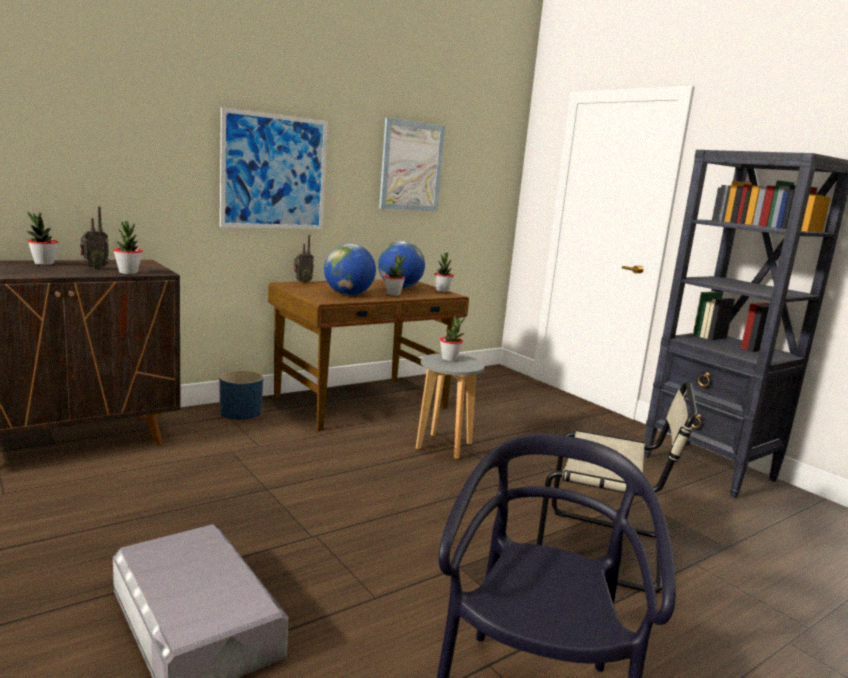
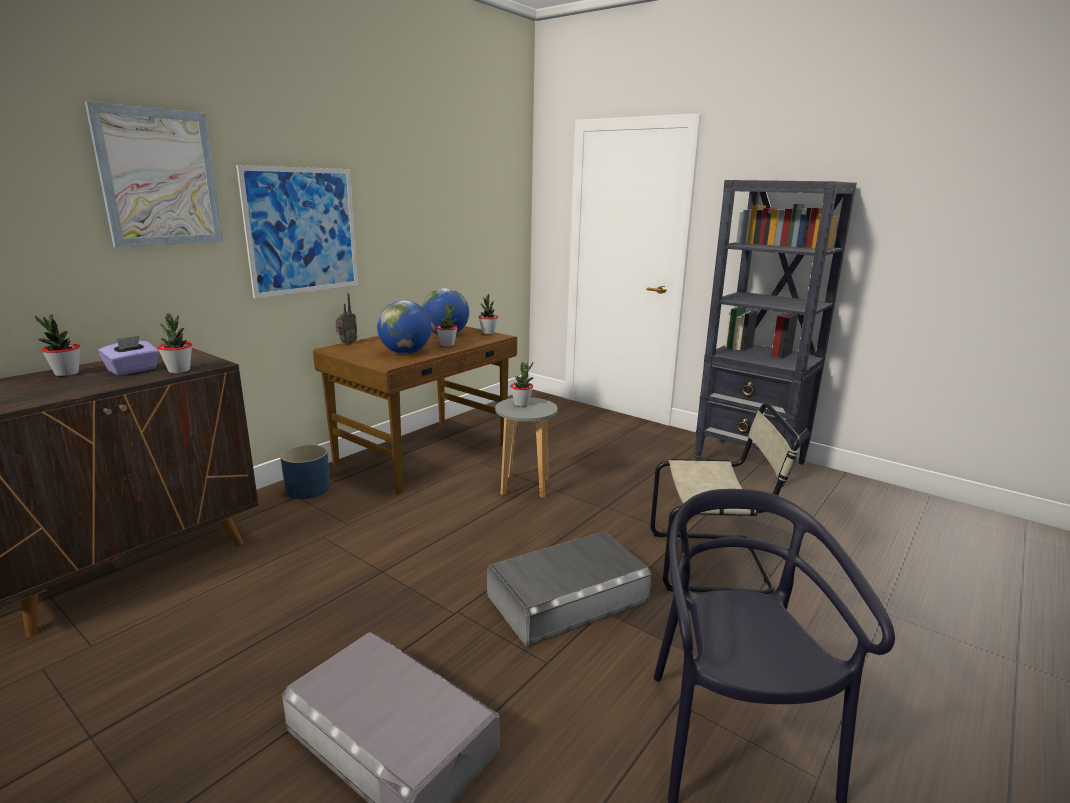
camera: 15 degrees left, 5 degrees up
(94, 268) = (133, 370): radio -> purple tissue box
(411, 166) = (434, 207): picture -> picture (159, 178)
(429, 548) = (567, 597): none -> grey storage box

